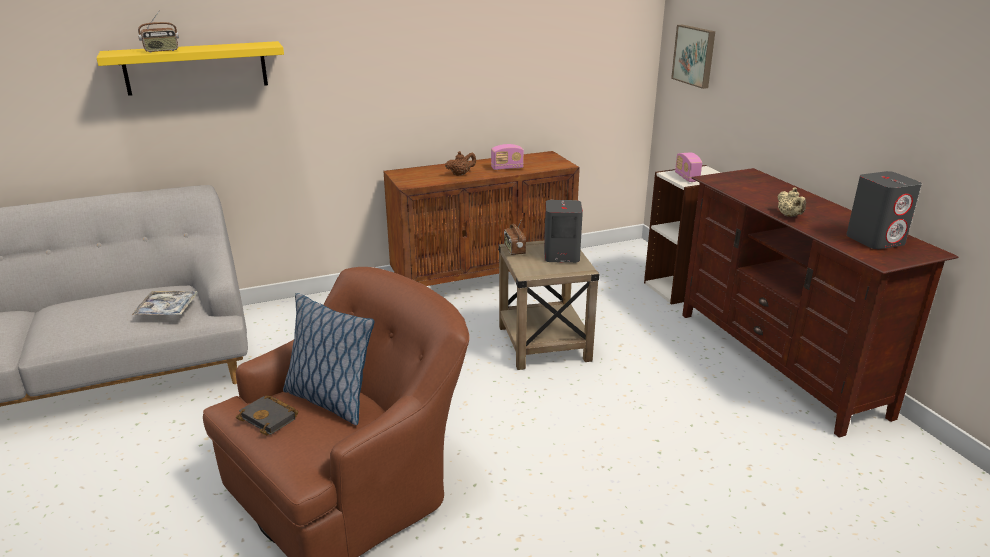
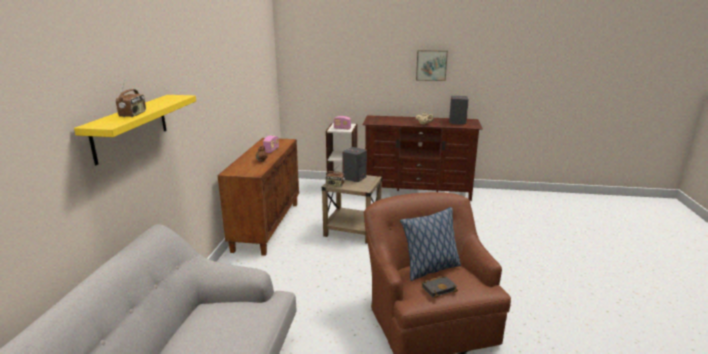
camera: 60 degrees left, 5 degrees down
(167, 309) = (248, 312): tray -> none
(695, 55) = (309, 70): picture -> picture (431, 65)

